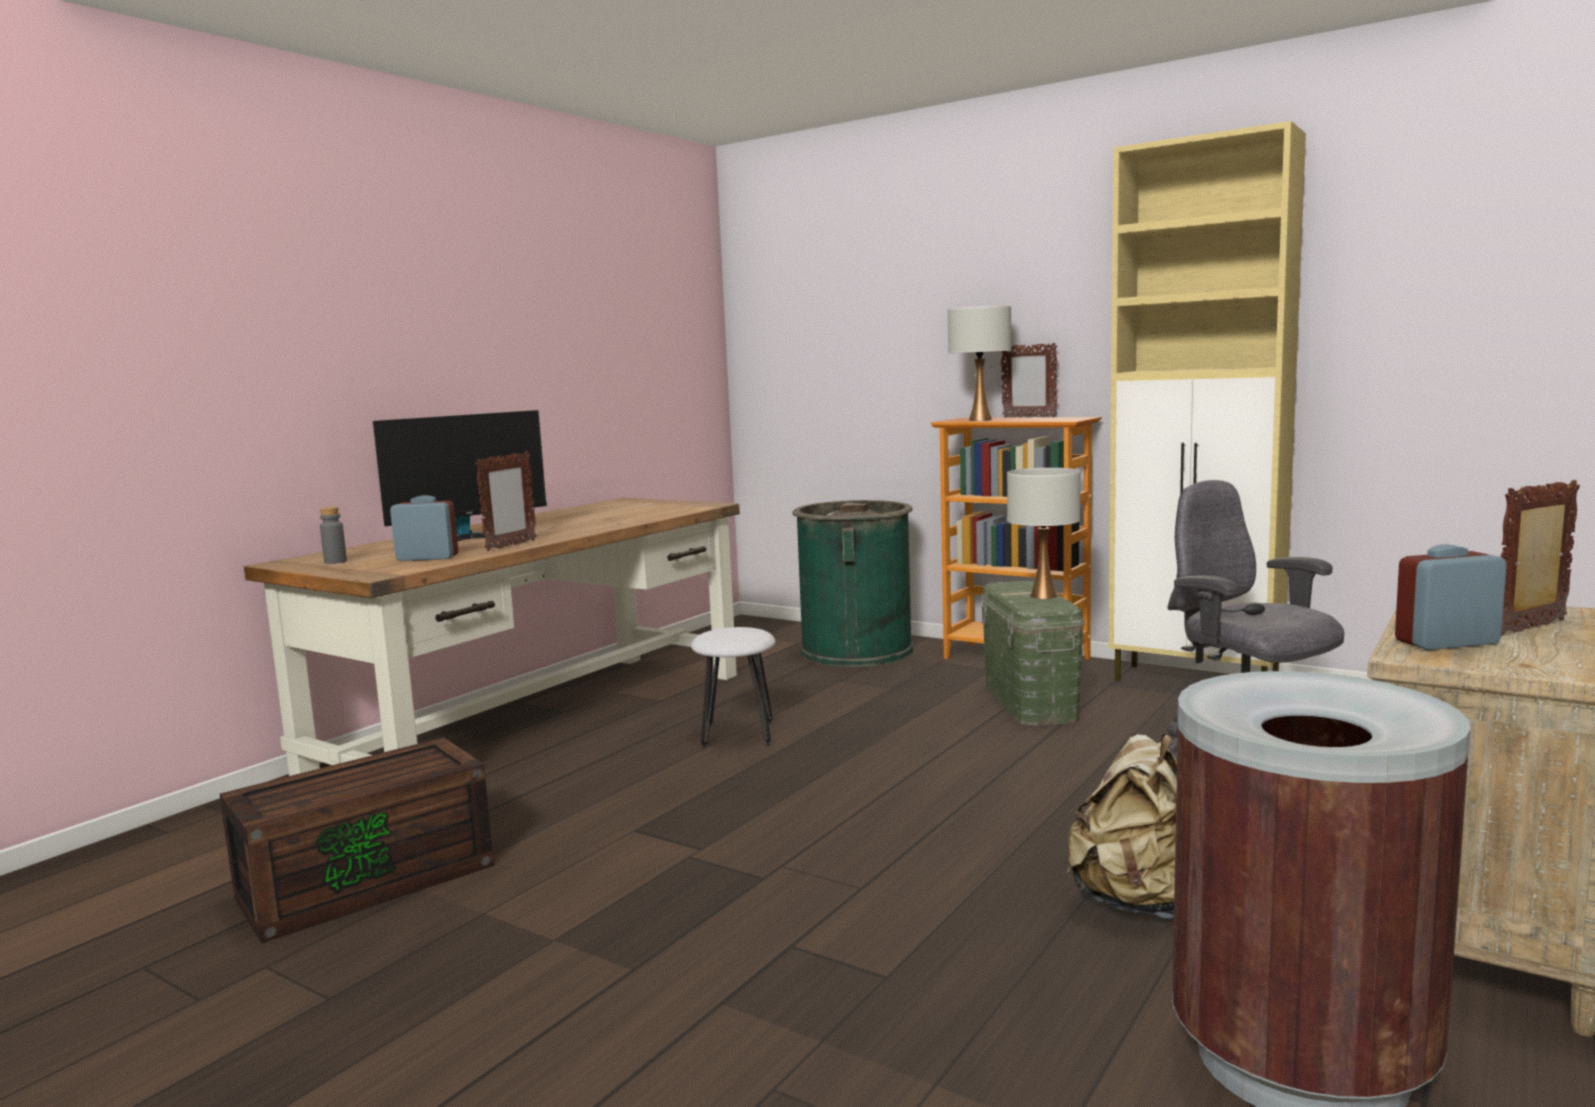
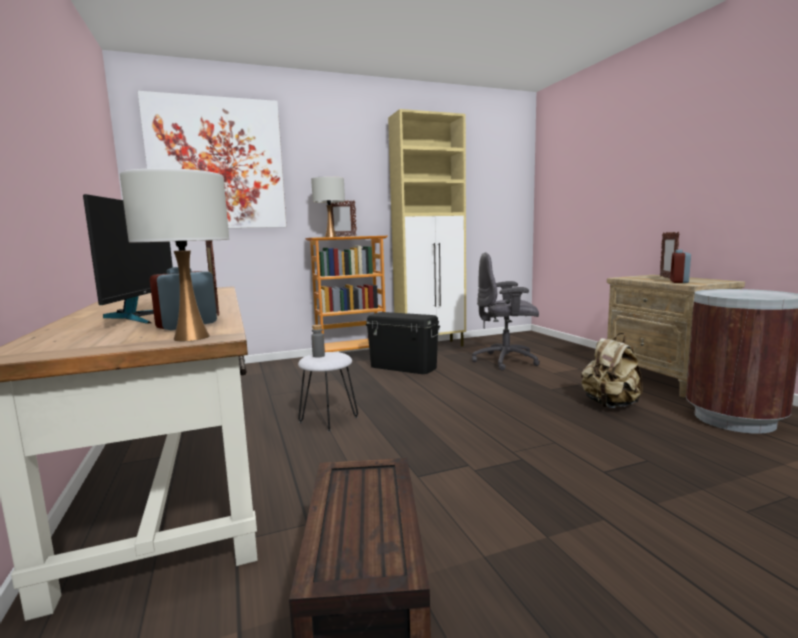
camera: 55 degrees left, 0 degrees up
(335, 561) = (91, 343): grey bottle -> grey bottle (318, 356)
(836, 294) = (217, 164): none -> picture
(857, 650) = (272, 371): green trash can -> none
(1029, 702) = (403, 367): green storage box -> black storage box
(1044, 596) = (408, 314): white table lamp -> white table lamp (192, 337)

